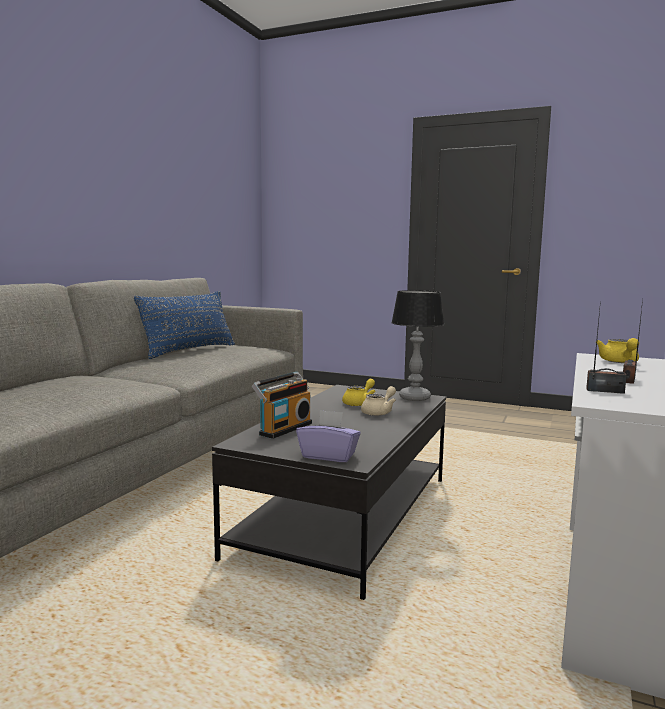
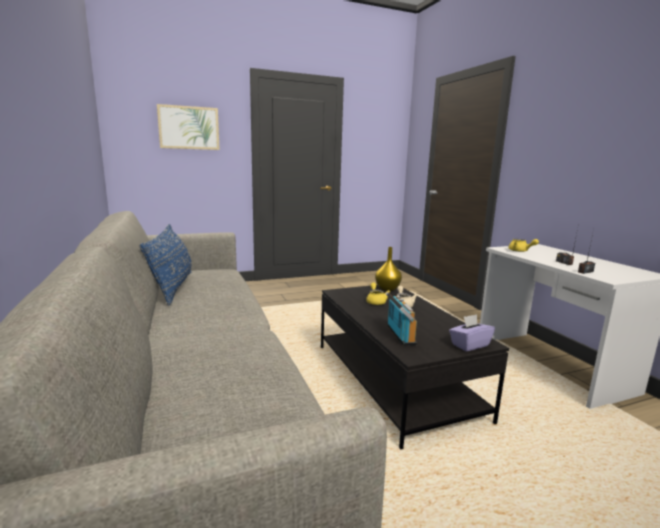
camera: 45 degrees left, 5 degrees up
(340, 198) = (189, 128): none -> picture
(414, 398) = (387, 289): table lamp -> yellow vase

